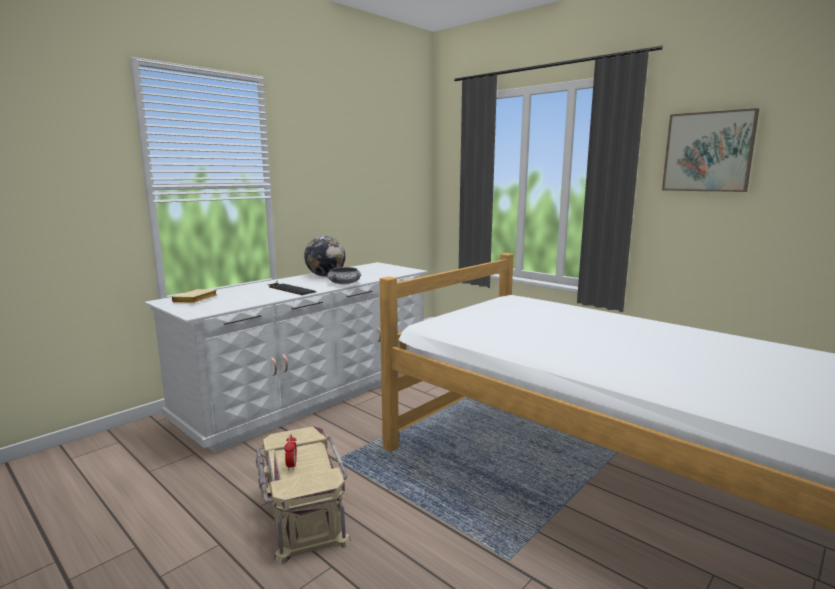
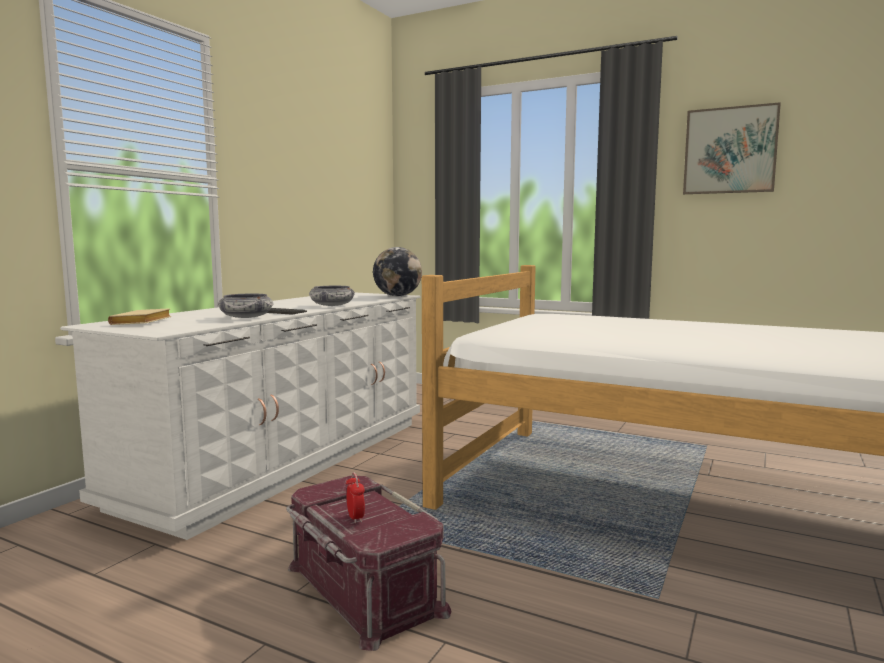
camera: 15 degrees left, 5 degrees down
(268, 297) = (246, 317): none -> bowl
(301, 512) = (362, 589): beige storage box -> red storage box
(325, 276) = (296, 301): globe -> globe (397, 296)

